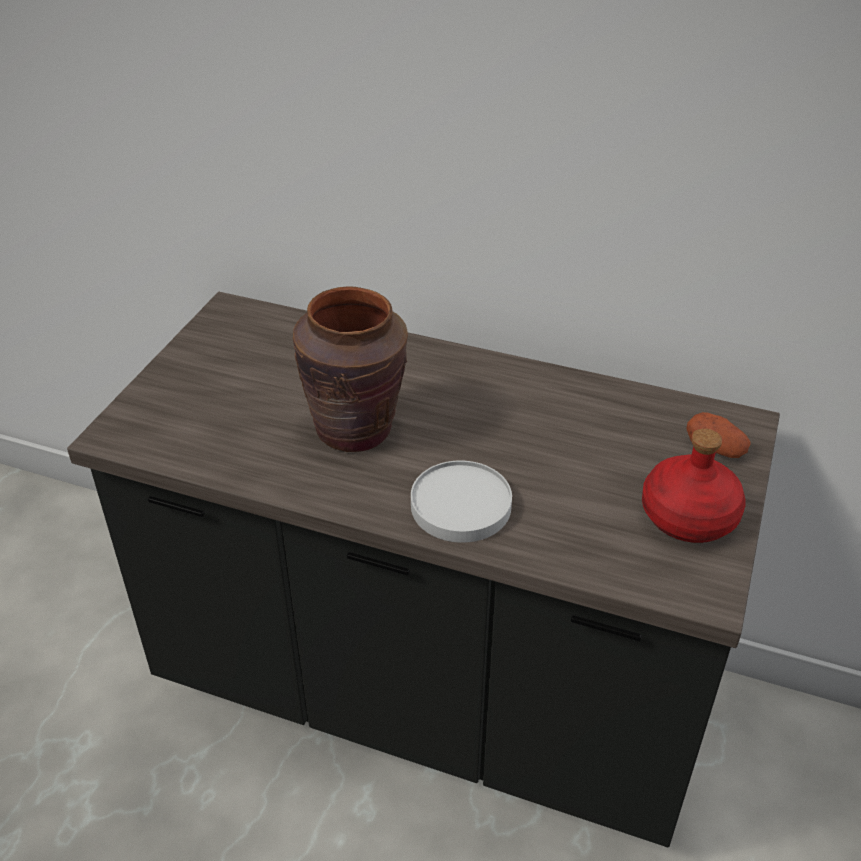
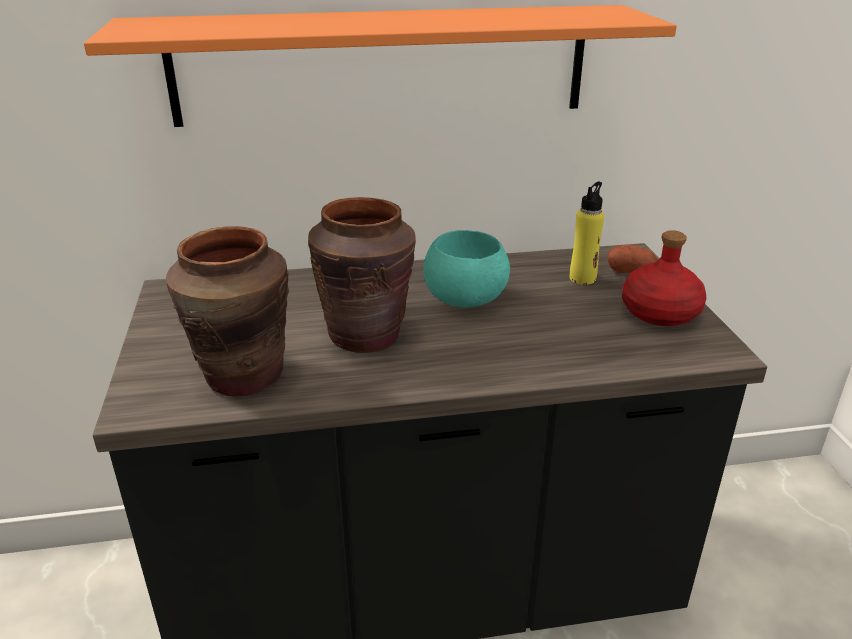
camera: 30 degrees left, 10 degrees down
(216, 434) = (243, 376): none -> brown vase
(460, 505) = (502, 357): white plate -> none
(468, 131) = (382, 65): none -> orange shelf
(490, 420) = (465, 300): none -> turquoise bowl
(647, 438) = (582, 278): none -> yellow bottle

